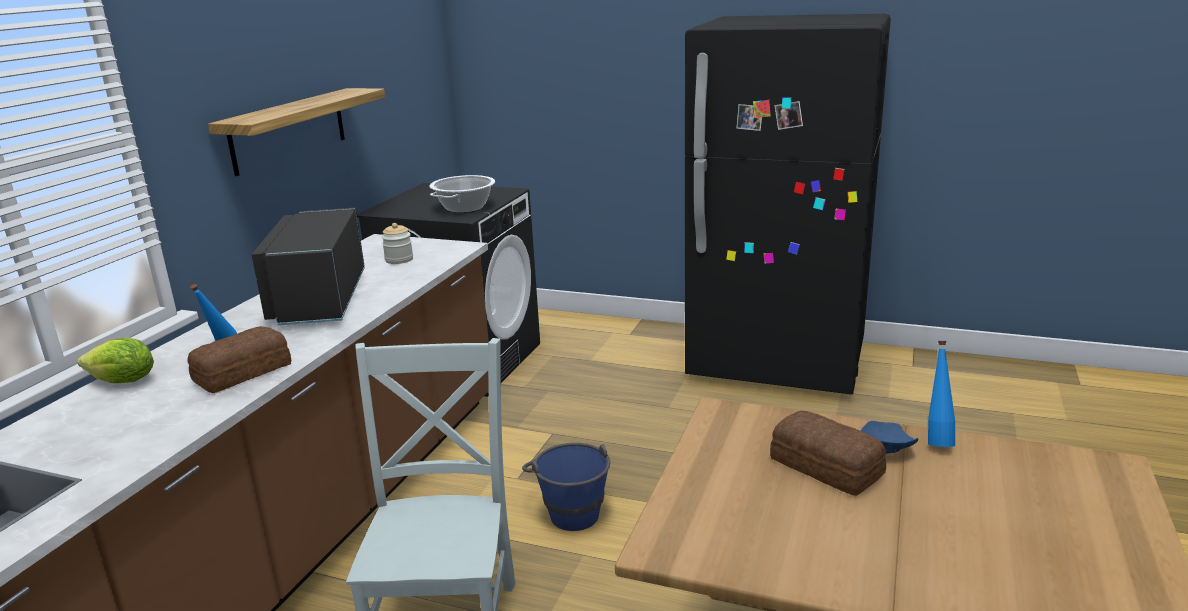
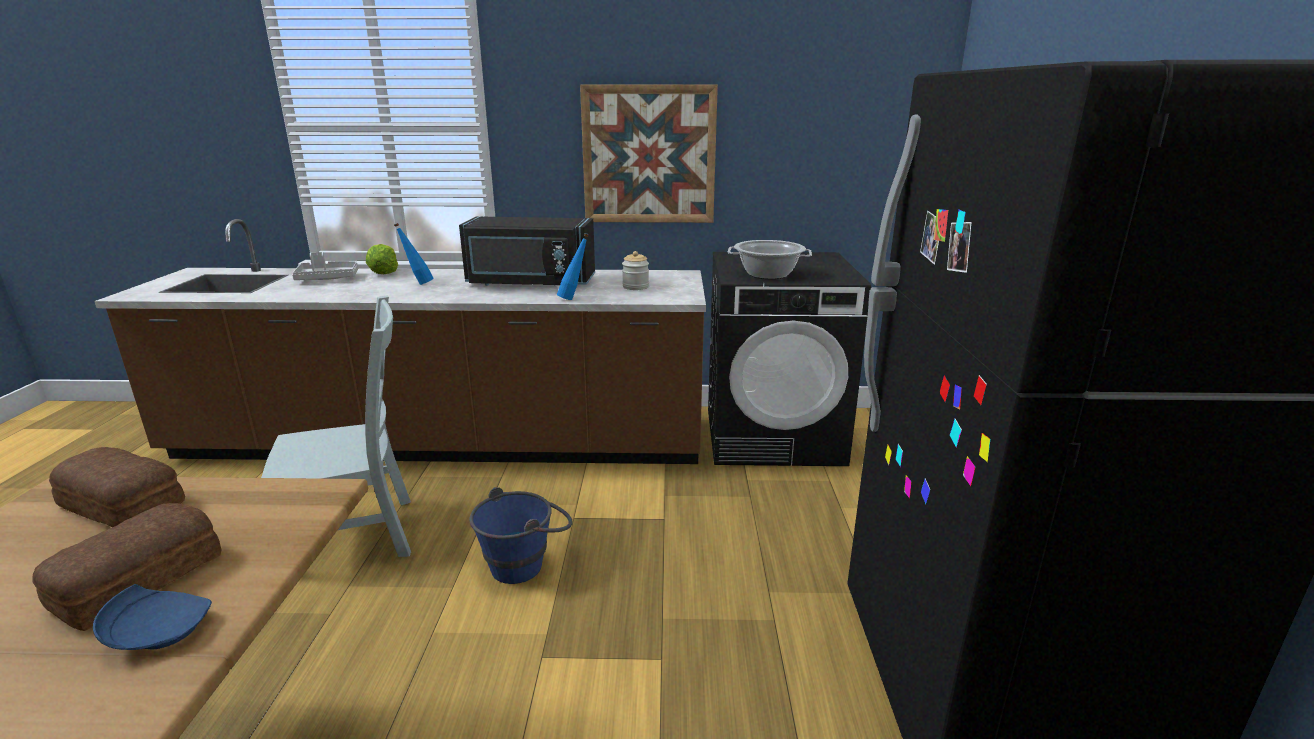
camera: 70 degrees right, 0 degrees up
(86, 422) = (328, 278): none -> grey tray
(240, 373) = (390, 291): bread -> bread (123, 503)
(289, 130) = (649, 155): shelf -> picture
(317, 300) = (530, 283): black microwave -> black microwave turned 150 degrees counterclockwise
(937, 440) = (149, 692): blue bottle -> blue bottle (574, 299)

